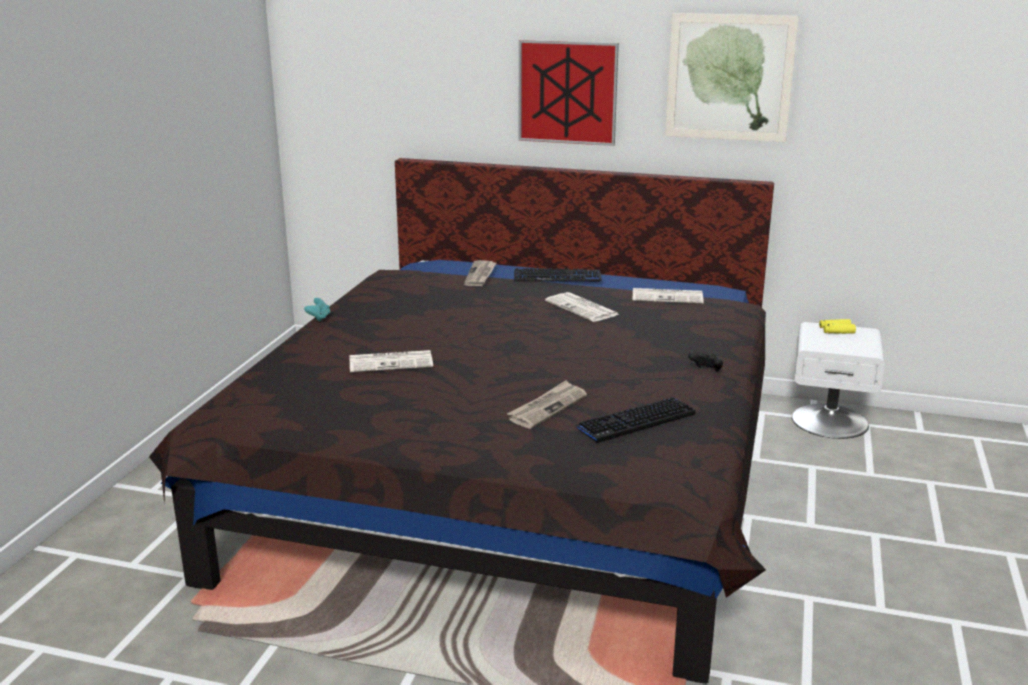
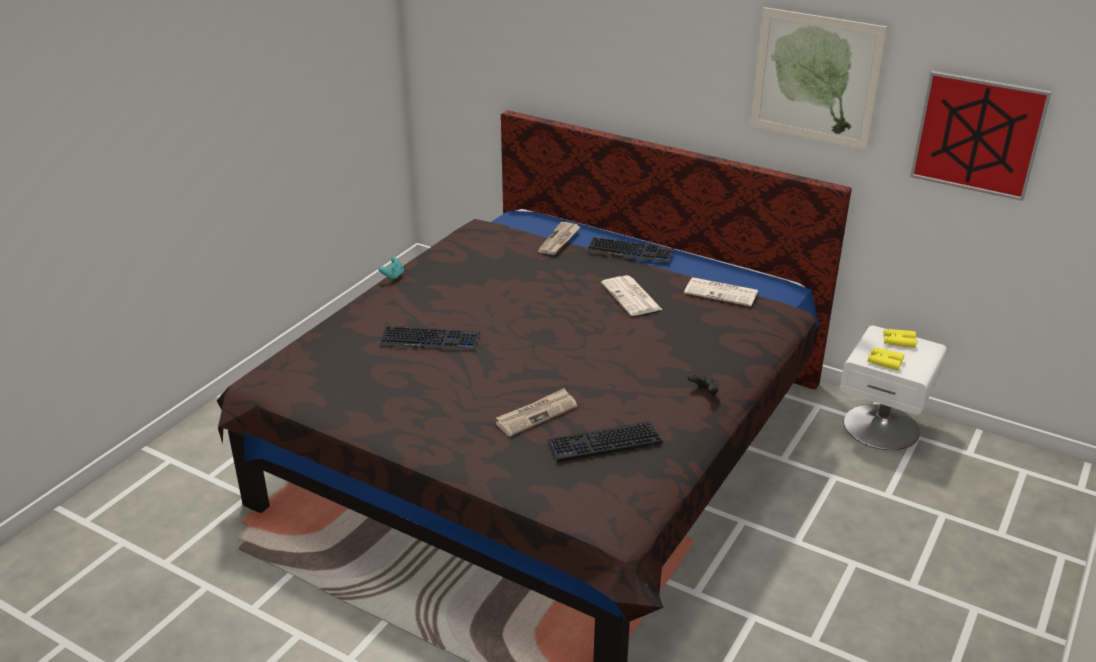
camera: 15 degrees right, 10 degrees up
(392, 362) = (430, 340): newspaper -> keyboard
(567, 92) = (661, 70): picture -> picture (978, 135)
(835, 346) = (884, 362): none -> yellow binoculars

